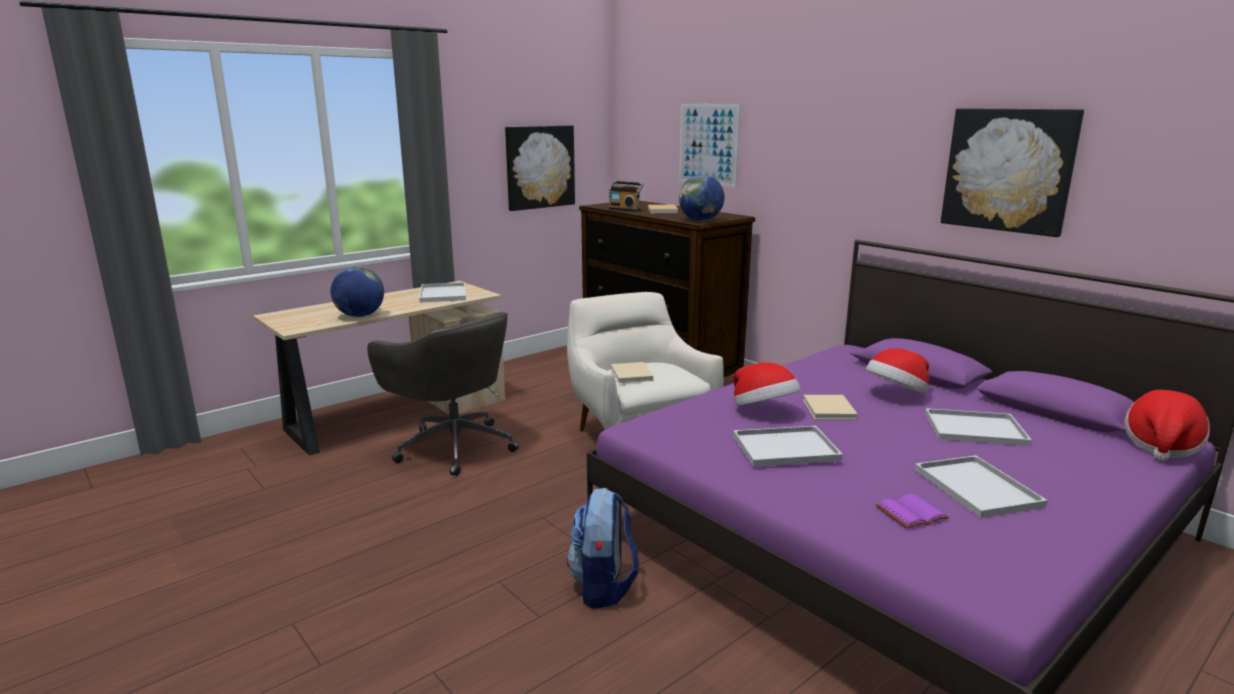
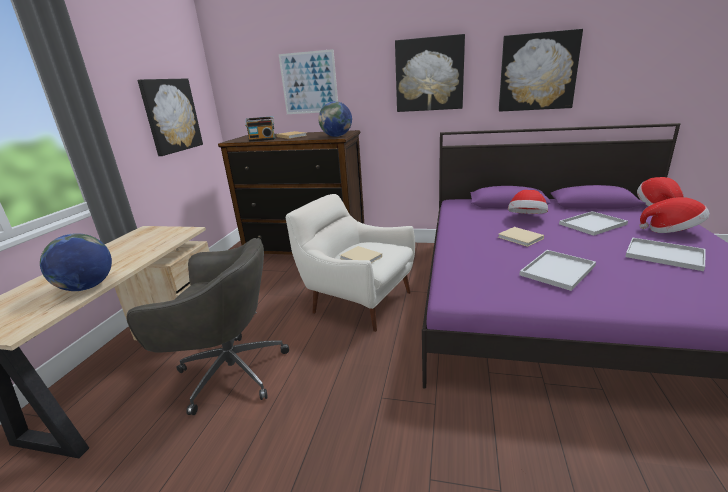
camera: 35 degrees left, 5 degrees up
(444, 294) = (148, 240): white tray -> none
(604, 587) = (499, 430): backpack -> none
(763, 410) = (494, 251): hat -> hat (671, 231)
(851, 153) = (429, 75): none -> picture
(910, 512) = (681, 283): purple book -> none

